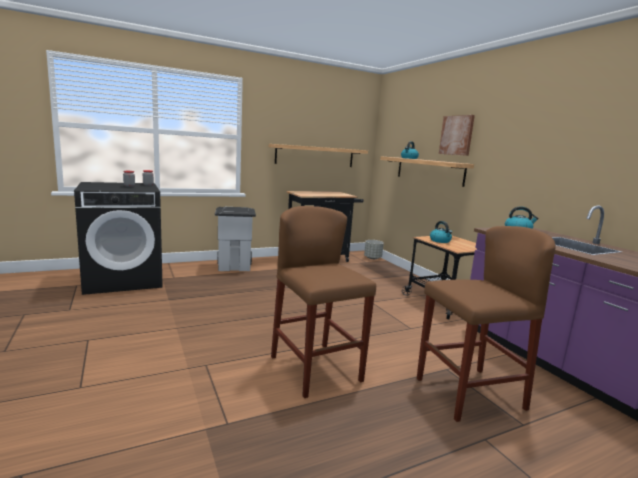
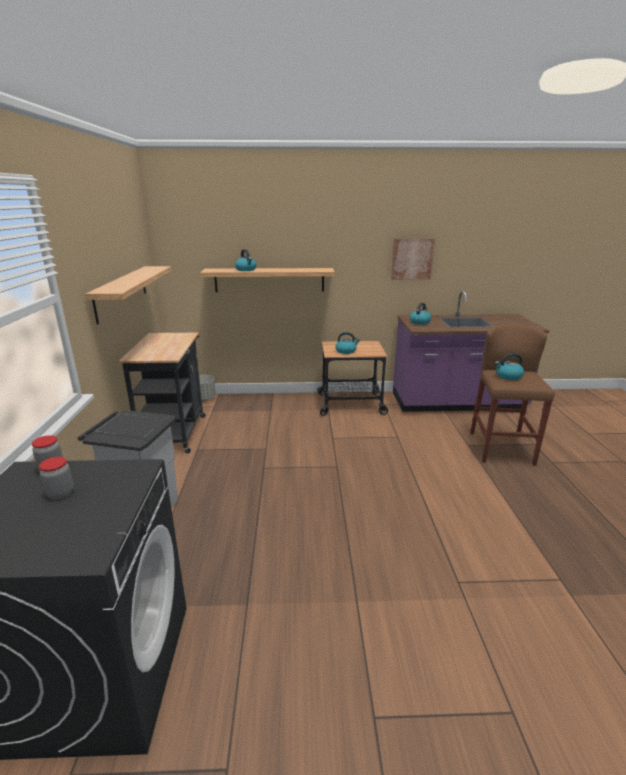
camera: 65 degrees left, 10 degrees up
(316, 369) = (467, 507): brown stool -> none
(456, 135) = (303, 239): picture -> picture (412, 259)
(470, 284) = (508, 376): none -> kettle

